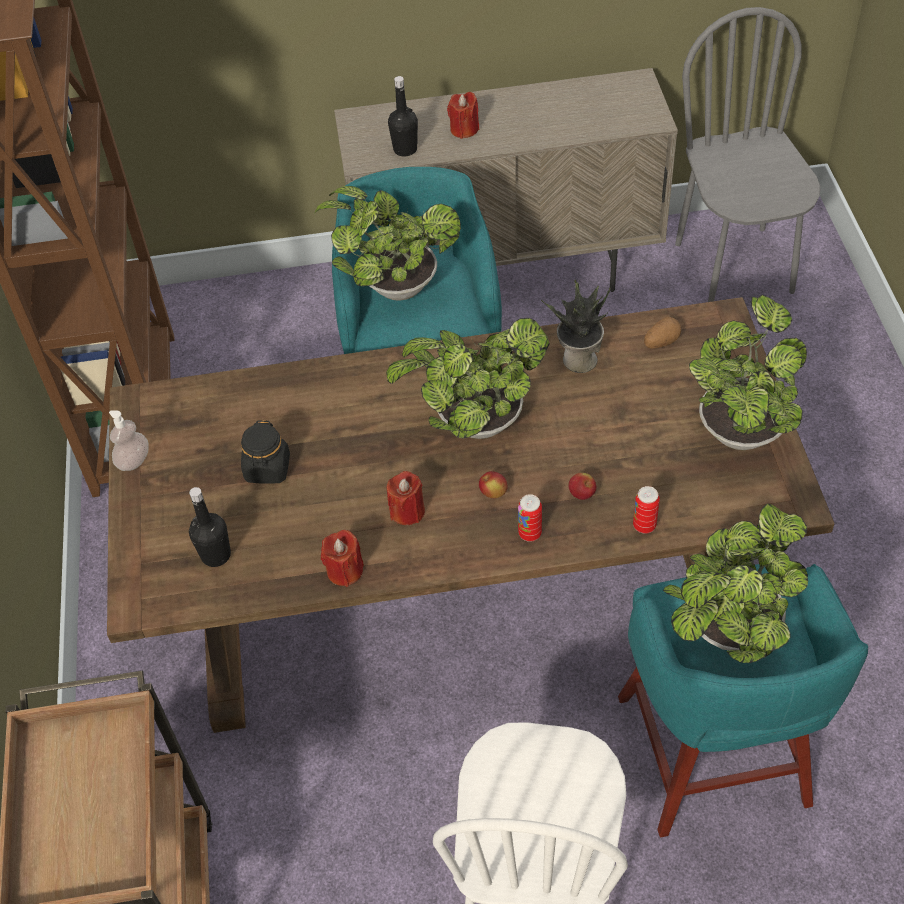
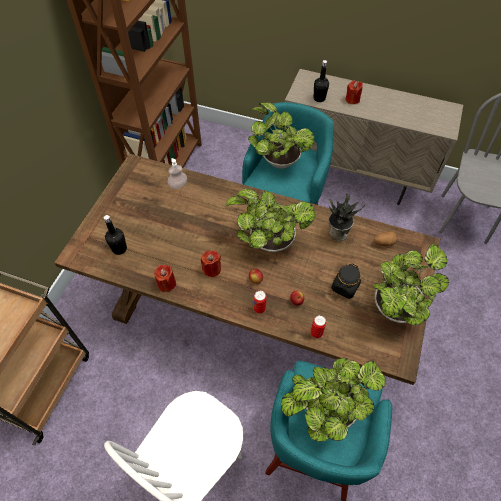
camera: 25 degrees right, 5 degrees up
(134, 461) = (116, 190): soap dispenser -> soap dispenser (178, 185)
(267, 469) = (166, 219): black jar -> black jar (345, 287)

